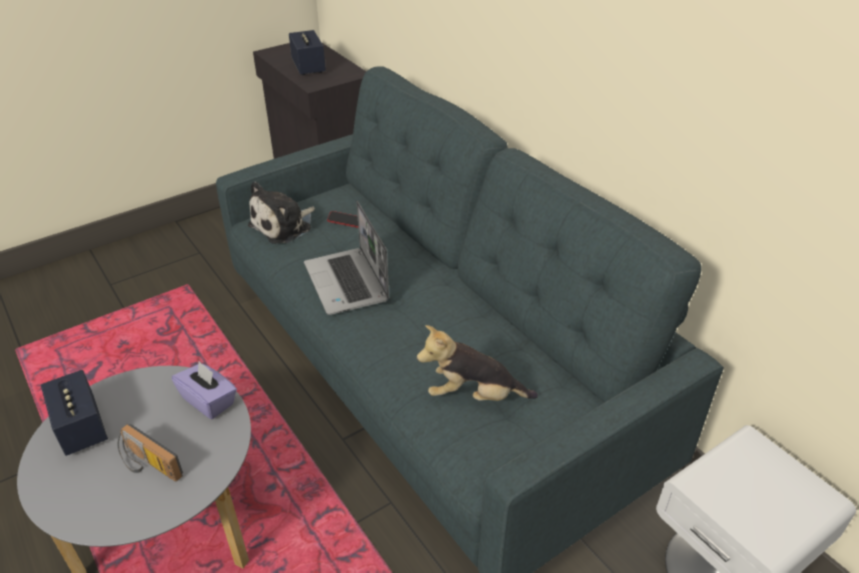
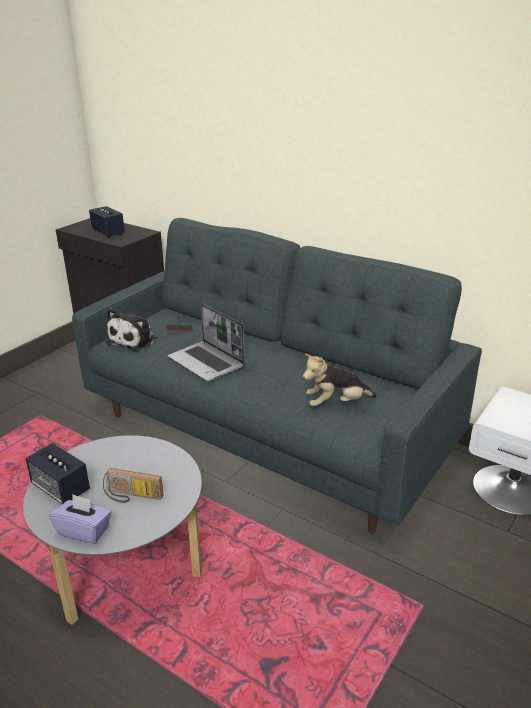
camera: 20 degrees left, 10 degrees down
(209, 401) = (150, 450): purple tissue box -> purple tissue box (84, 531)

